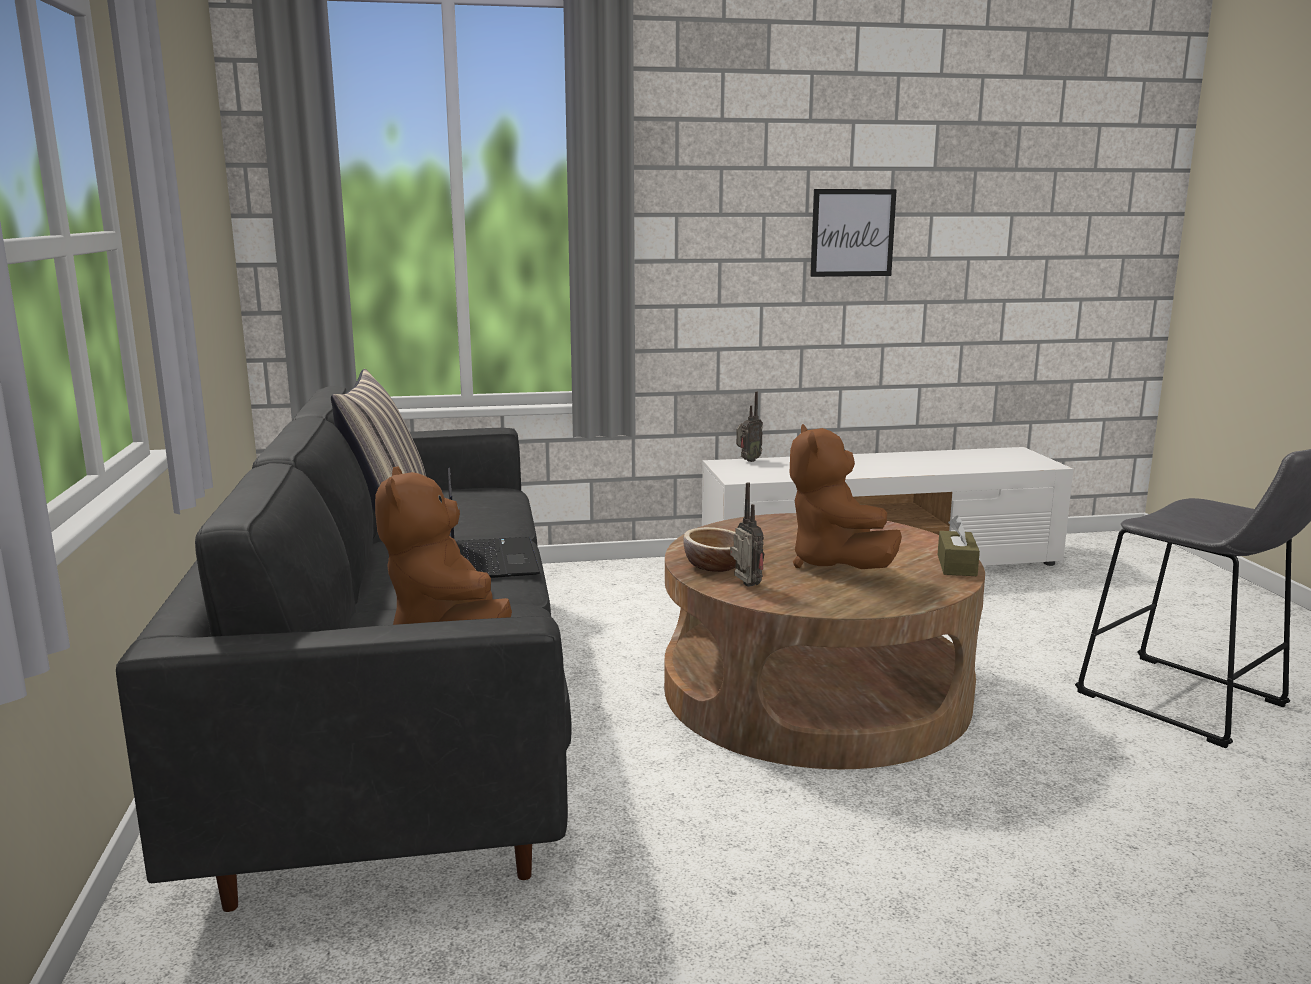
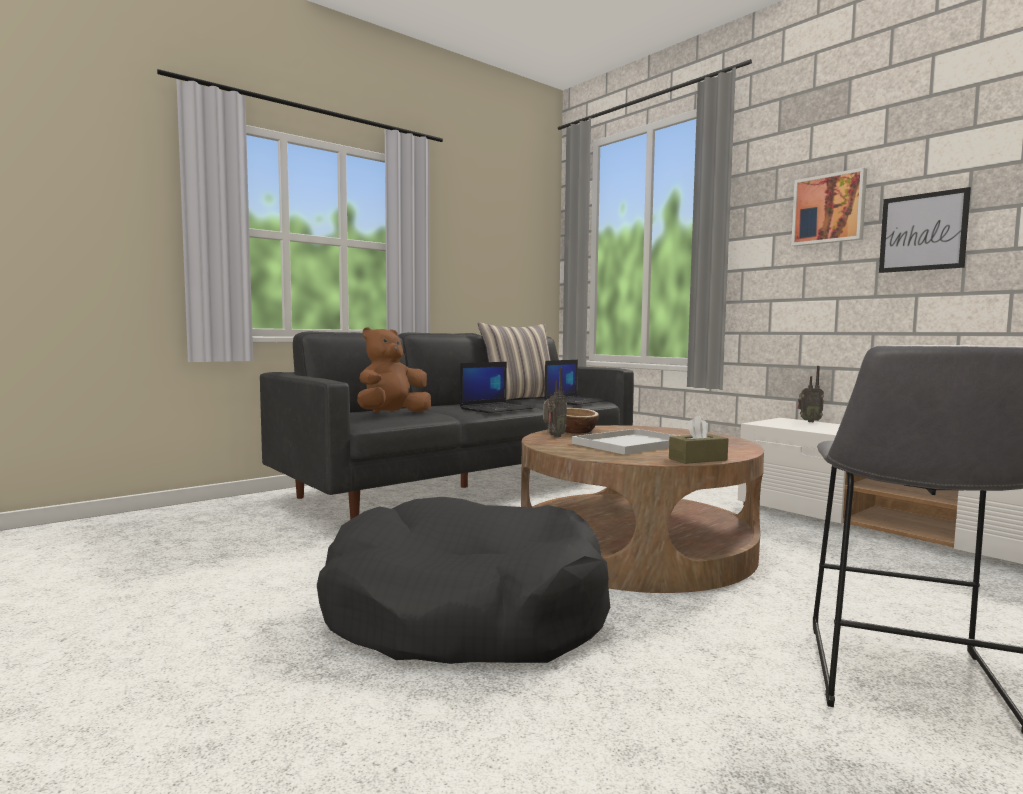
camera: 60 degrees right, 10 degrees down
(482, 502) = (576, 401): none -> laptop
(751, 191) = (829, 209): none -> picture
(835, 564) = (631, 443): brown plush toy -> white tray
(971, 864) = (465, 613): none -> black dog bed

